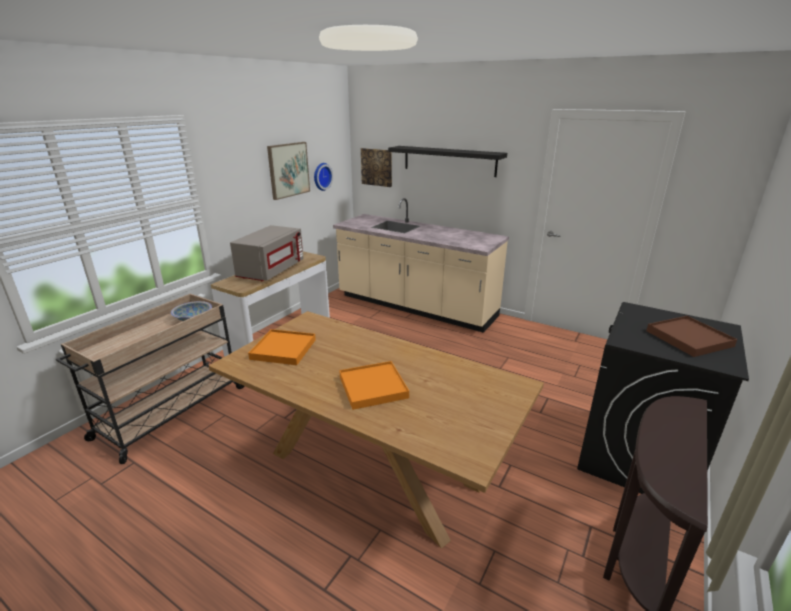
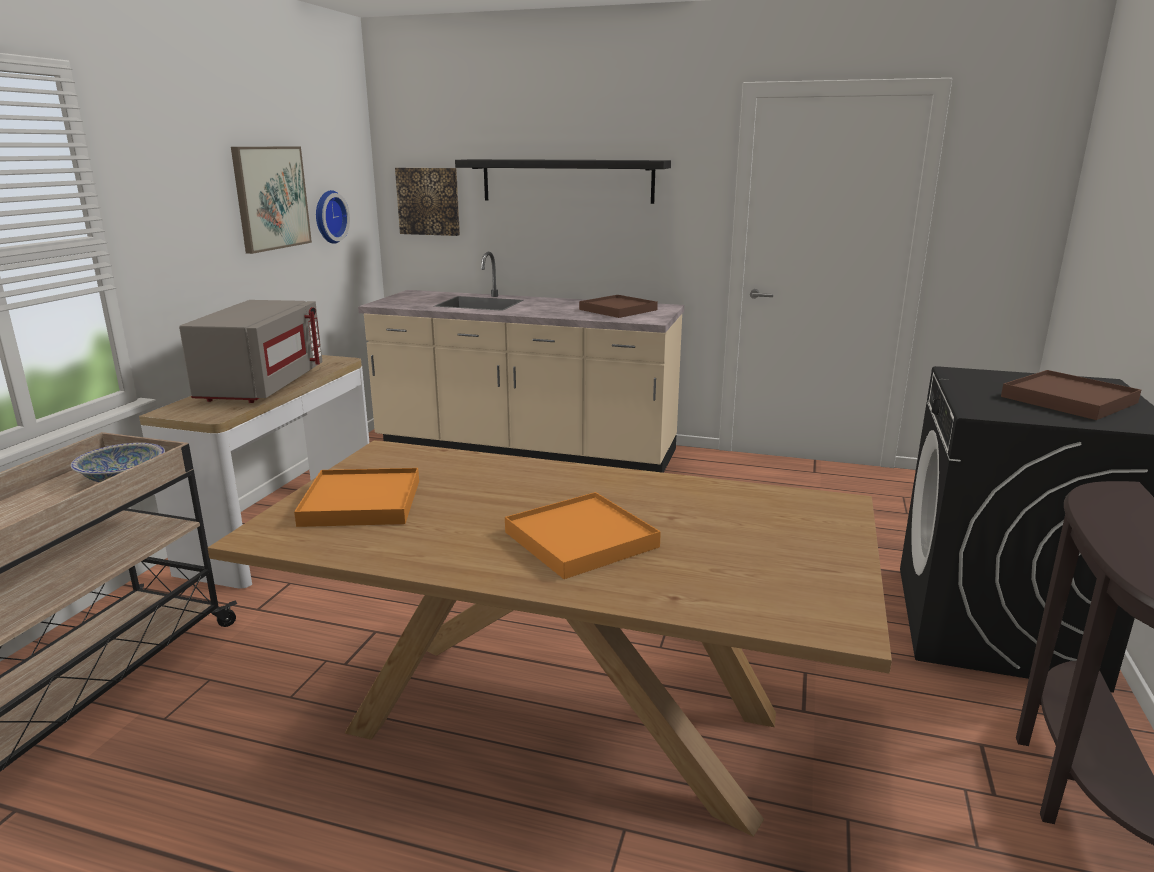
camera: 15 degrees left, 5 degrees down
(468, 237) = (618, 310): none -> brown tray

